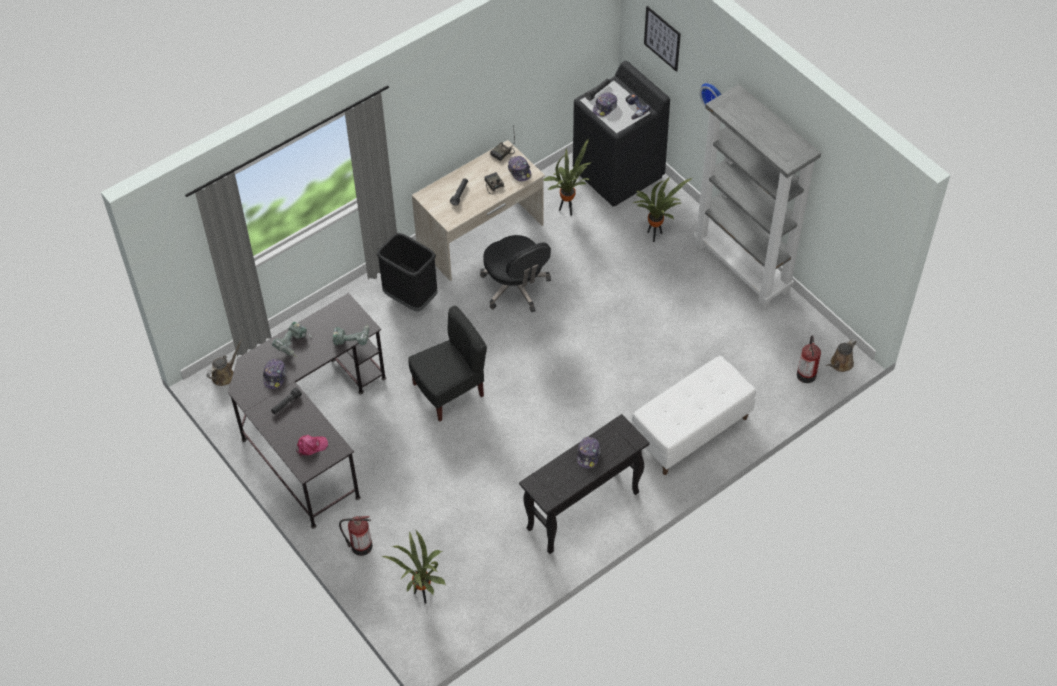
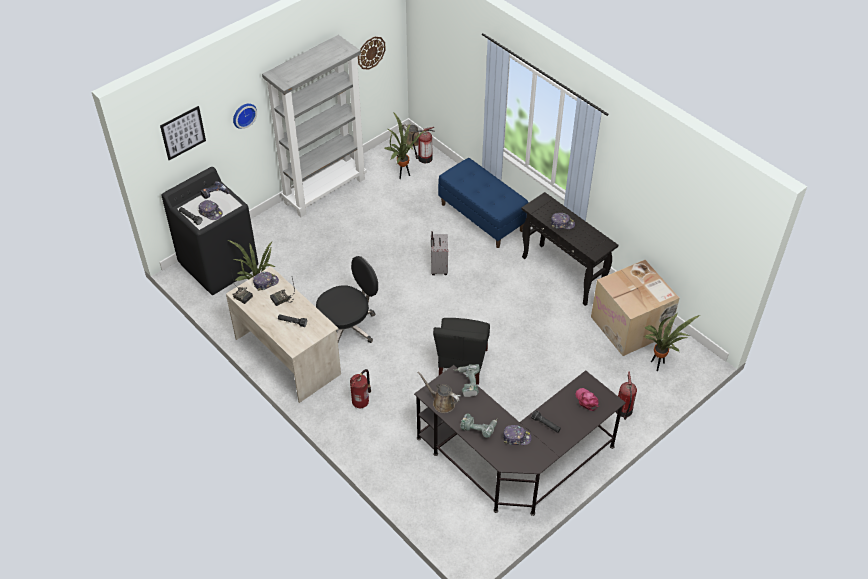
camera: 95 degrees left, 5 degrees down
(225, 375) = (461, 541): brown watering can -> brown watering can (441, 402)
(410, 298) = (361, 402): black trash can -> fire extinguisher
(449, 391) = (461, 364): black chair -> black chair turned 135 degrees counterclockwise
(489, 576) = (631, 326): none -> cardboard box
(602, 378) = (438, 268): none -> grey suitcase
(655, 235) = (291, 240): potted plant -> potted plant (403, 174)
(691, 431) = (482, 217): white bench -> blue bench
(852, 221) = (371, 52): none -> wall clock

